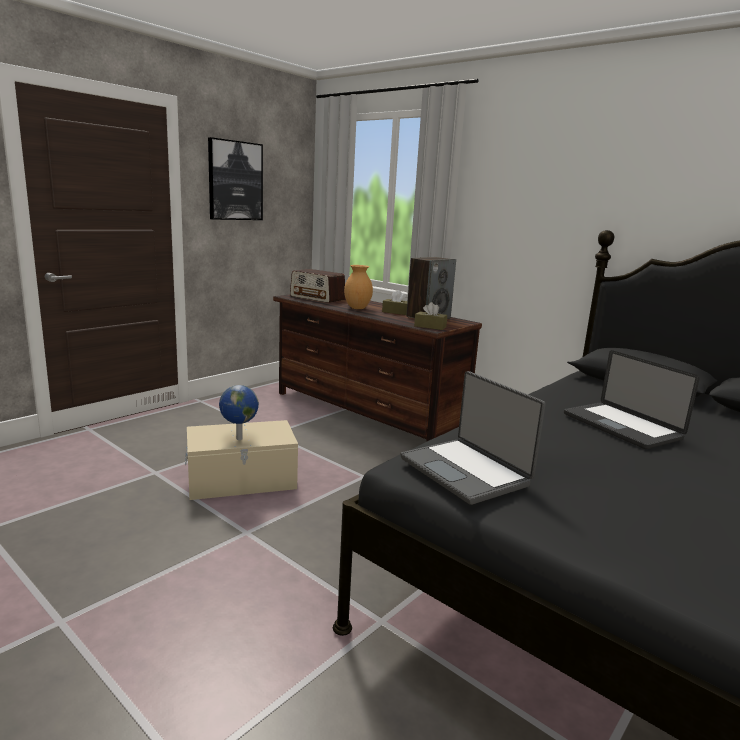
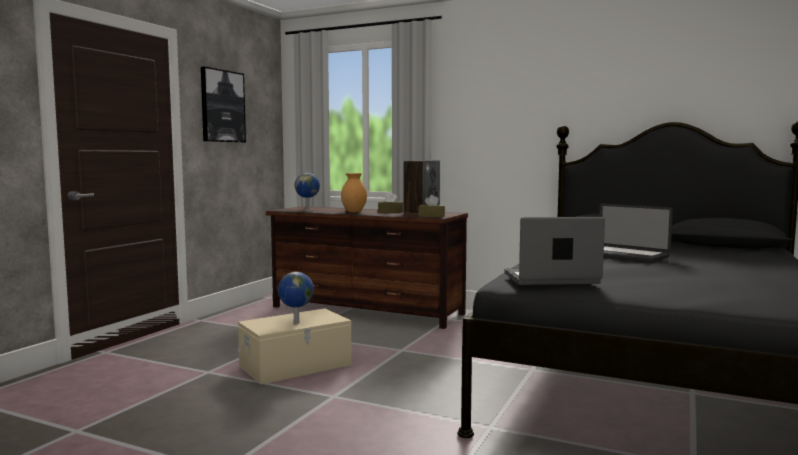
camera: 15 degrees left, 10 degrees down
(317, 298) = (308, 209): radio -> globe
(466, 471) = (551, 279): laptop -> laptop turned 135 degrees clockwise

